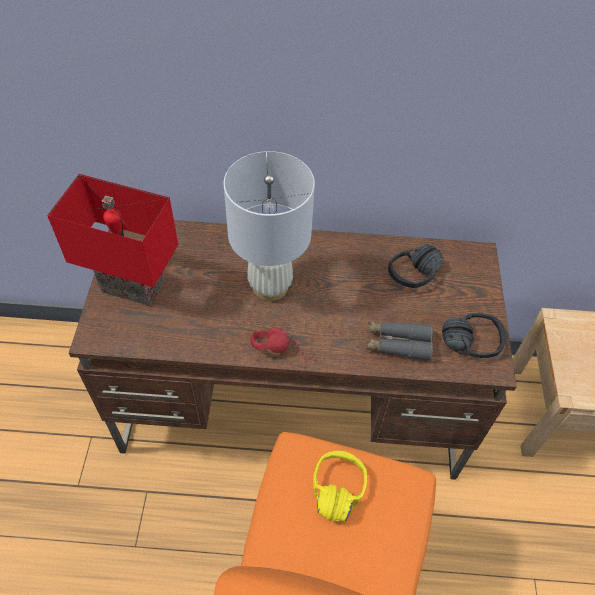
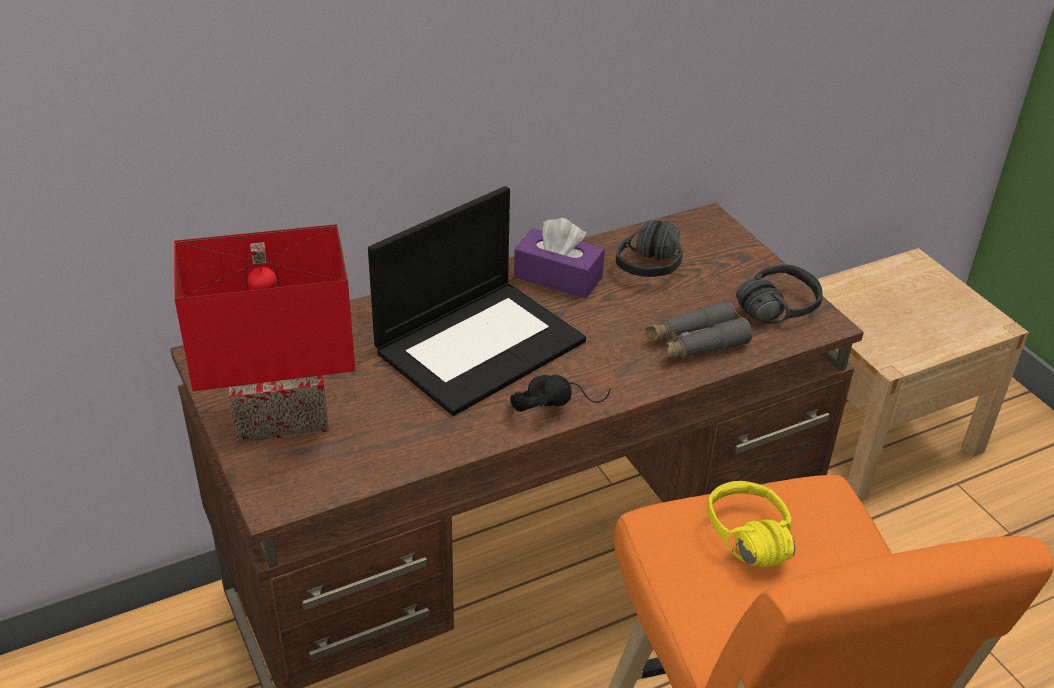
camera: 30 degrees left, 15 degrees down
(270, 286) = (480, 344): white table lamp -> laptop
(282, 347) = (557, 403): red headphones -> black headphones
(351, 258) = (558, 277): none -> purple tissue box

